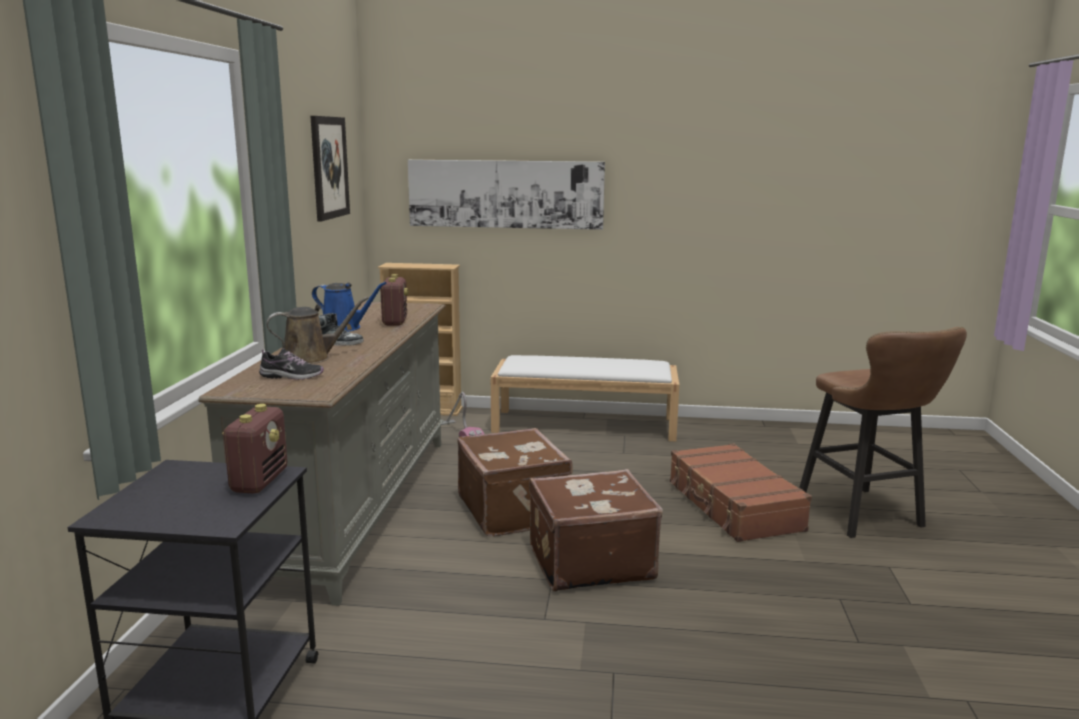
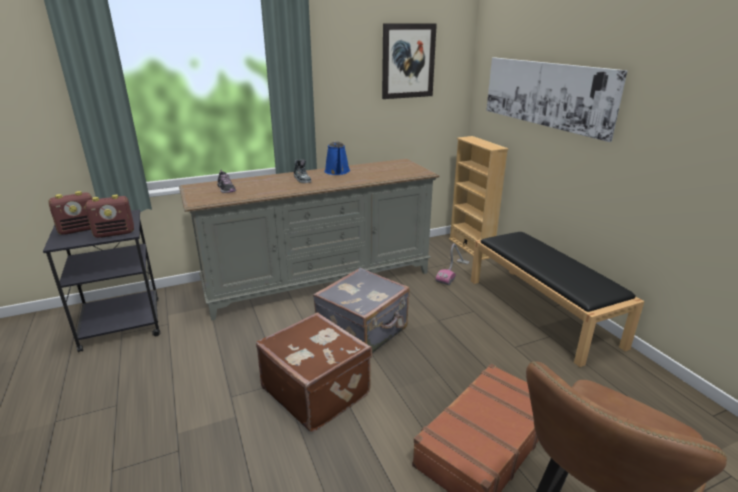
camera: 60 degrees right, 10 degrees up
(311, 358) = (265, 183): brown watering can -> none
(394, 322) = (368, 177): radio -> radio (79, 229)
(514, 510) = (363, 333): brown suitcase -> grey suitcase
(585, 425) = (542, 311): white bench -> black bench

